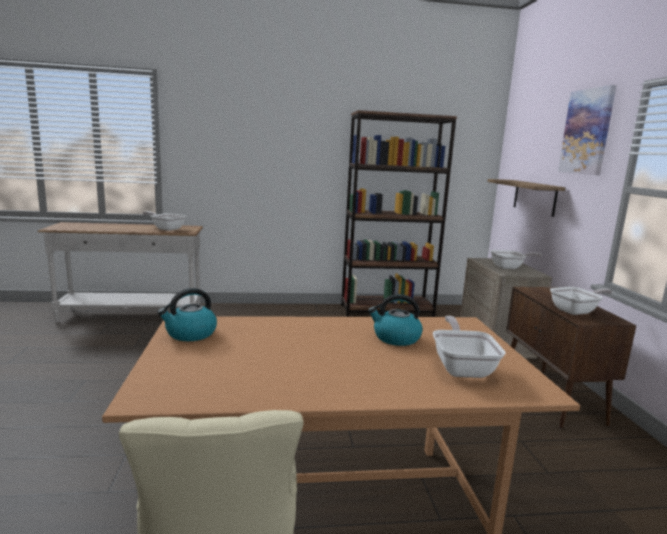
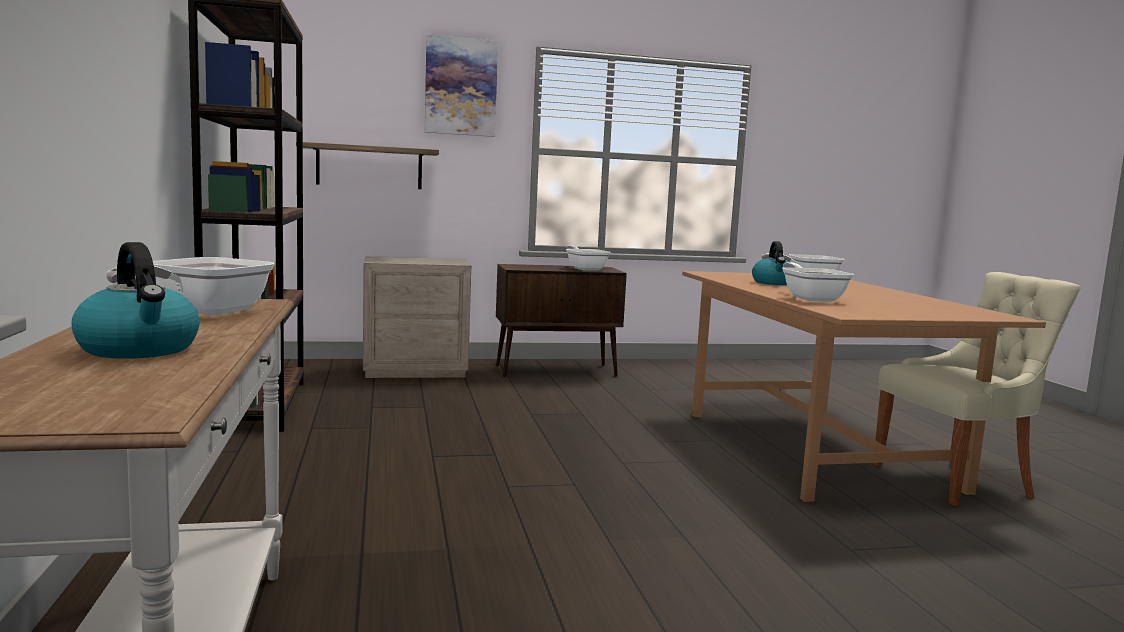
camera: 95 degrees left, 5 degrees down
(190, 334) = (873, 312): kettle -> kettle (140, 349)
(509, 267) = (423, 260): frying pan -> frying pan (811, 298)

